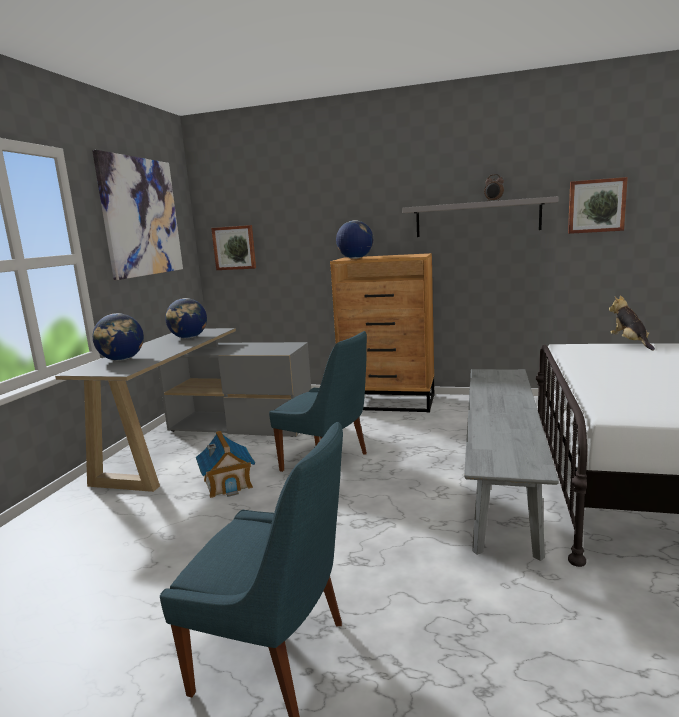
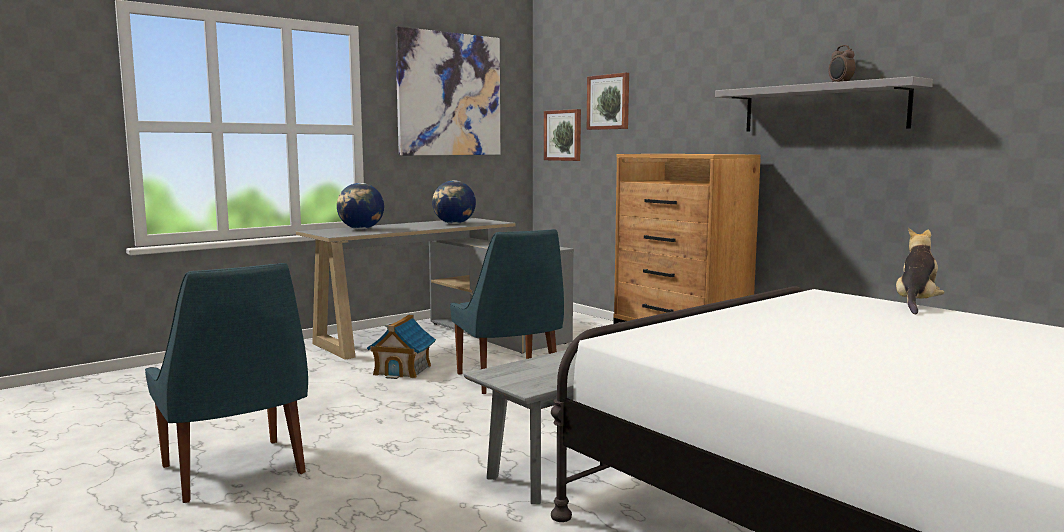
camera: 35 degrees right, 5 degrees down
(355, 258) = (653, 153): globe -> none
(596, 206) = (998, 93): picture -> picture (609, 102)

